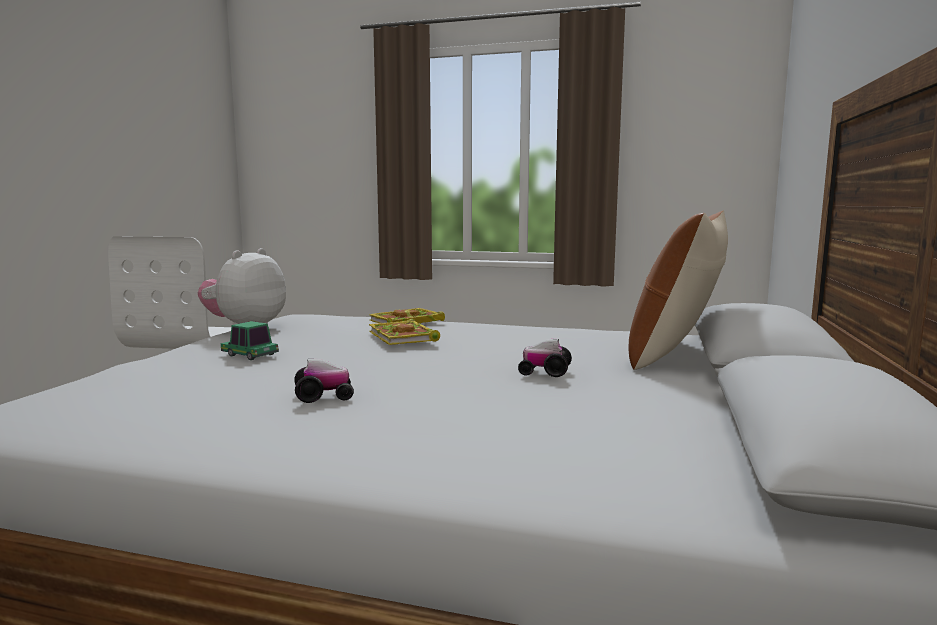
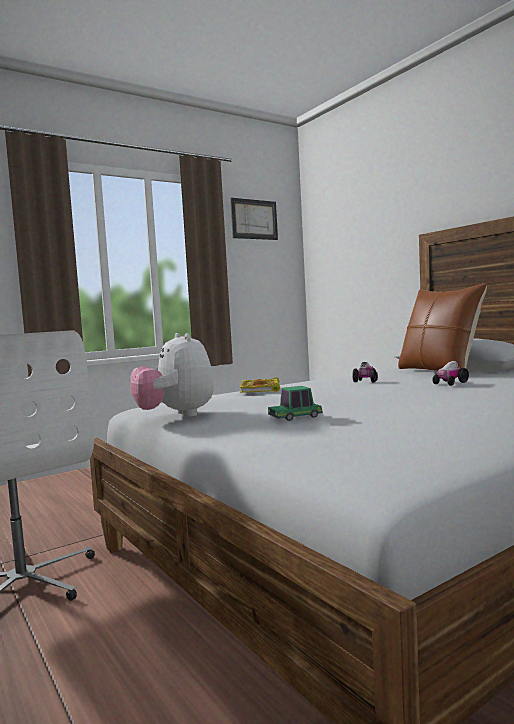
camera: 50 degrees left, 5 degrees down
(324, 397) = (453, 410): toy car -> toy car (366, 381)
(404, 337) = (321, 390): book -> none
(685, 84) = (254, 219): none -> picture

